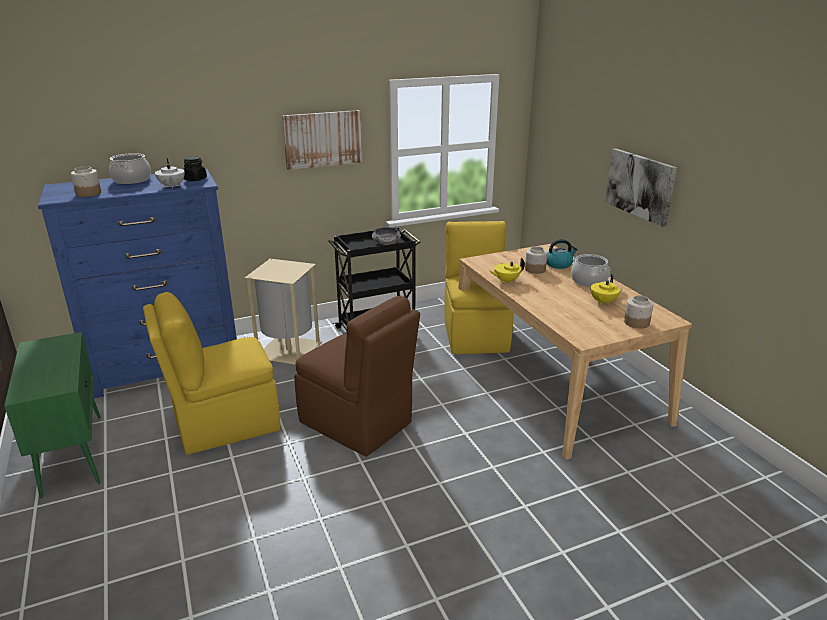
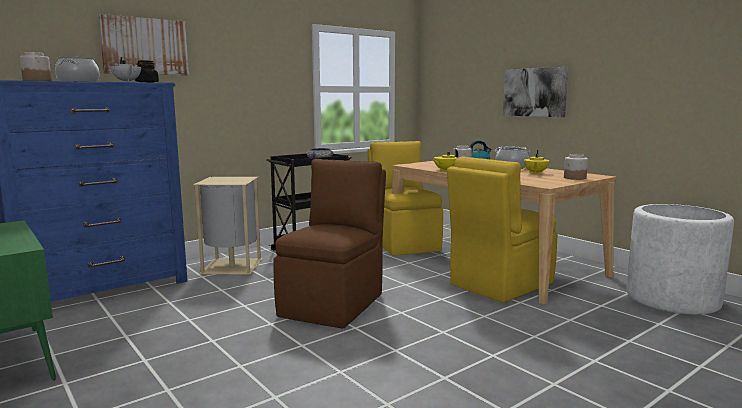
camera: 15 degrees left, 15 degrees down
(224, 424) = (190, 319): yellow chair -> yellow chair (499, 284)
(322, 139) = (257, 69): picture -> picture (145, 46)
(357, 424) = (333, 304): brown chair -> brown chair turned 90 degrees counterclockwise
(718, 475) = (672, 299): none -> white planter

